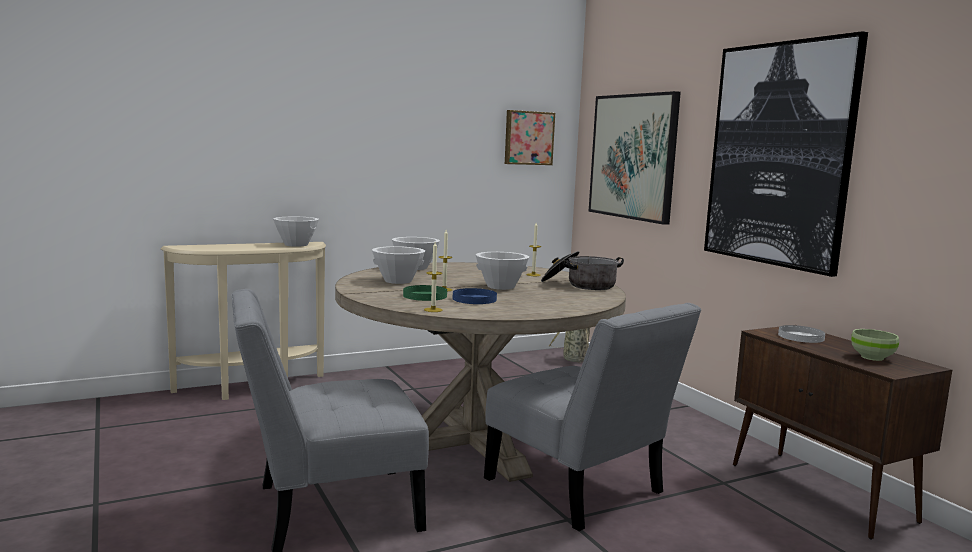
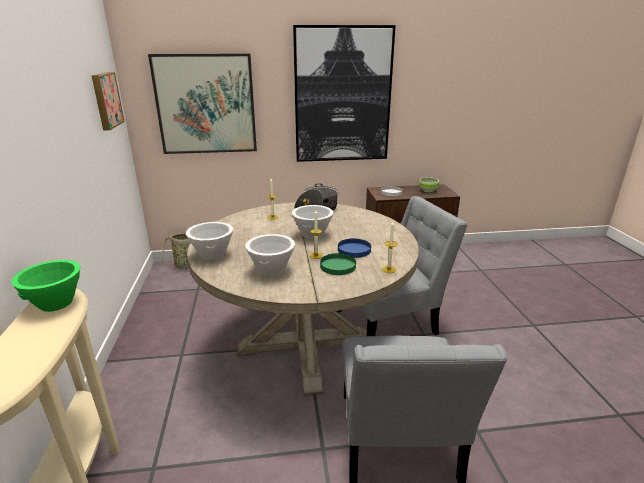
camera: 70 degrees left, 15 degrees up
(296, 245) = (56, 303): white bowl -> green bowl

